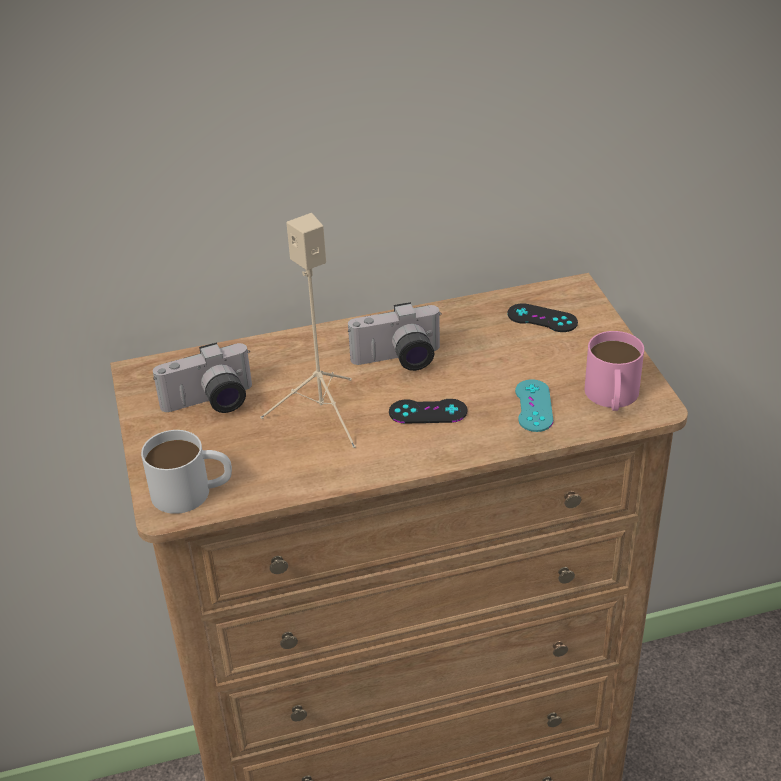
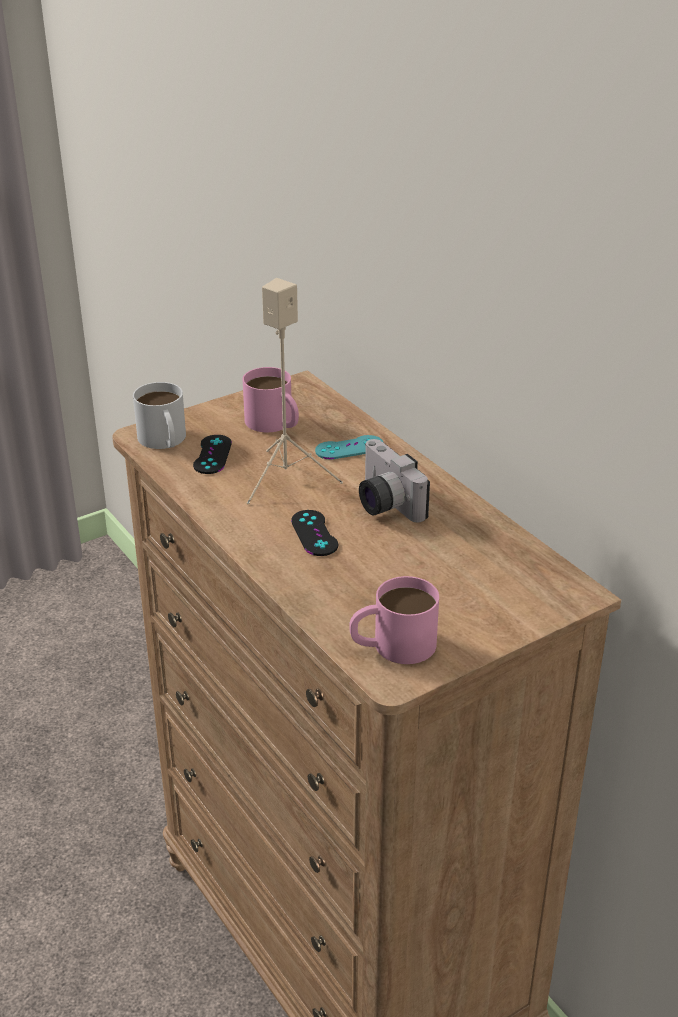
camera: 70 degrees right, 5 degrees down
(210, 404) = (274, 424): camera -> pink mug
(534, 406) = (353, 595): turquoise game controller -> turquoise game controller (349, 448)
(542, 318) = (507, 578): black game controller -> black game controller (212, 455)

